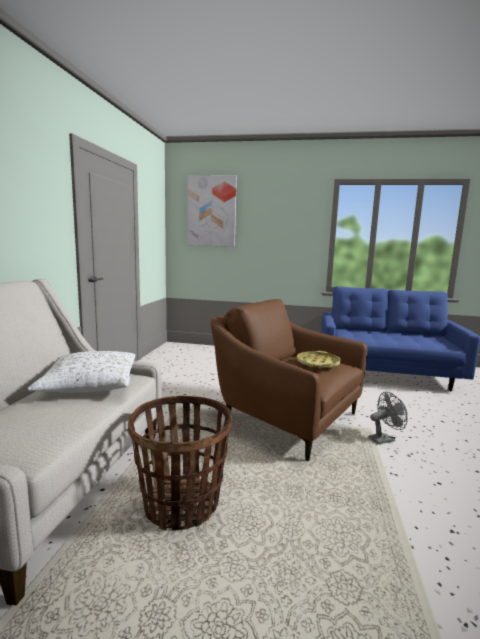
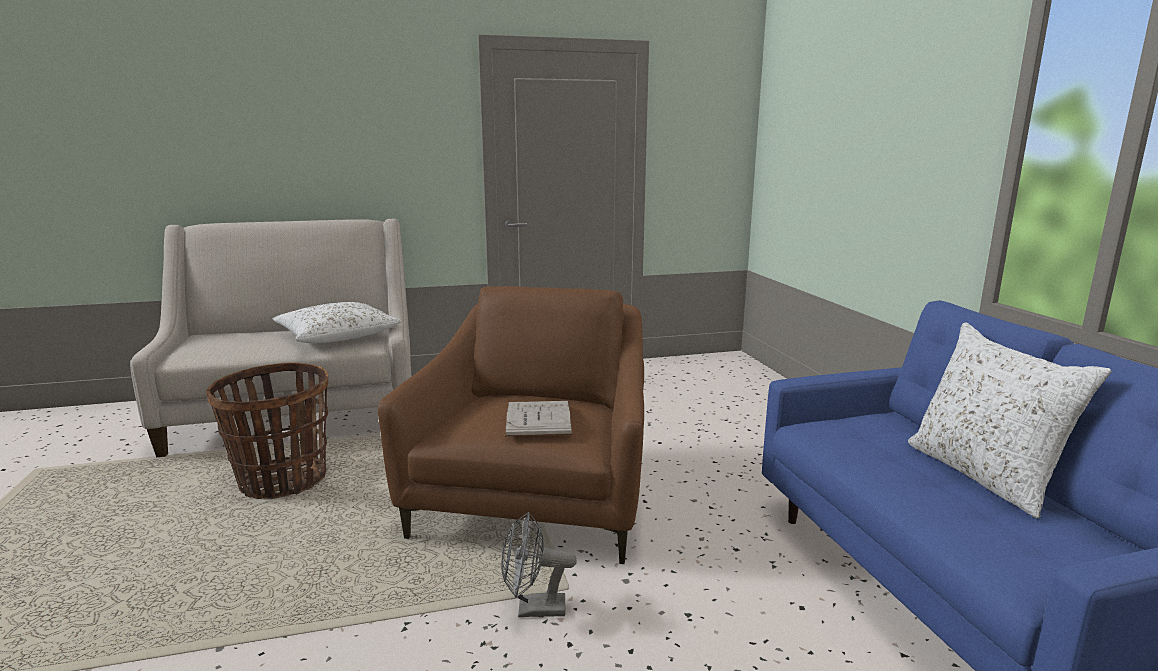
camera: 65 degrees right, 5 degrees up
(211, 211) = (809, 102): picture -> none
(318, 363) = (538, 418): yellow tray -> white book
(384, 439) = (533, 609): grey fan -> grey fan turned 135 degrees clockwise
(389, 334) = (984, 476): none -> white pillow

